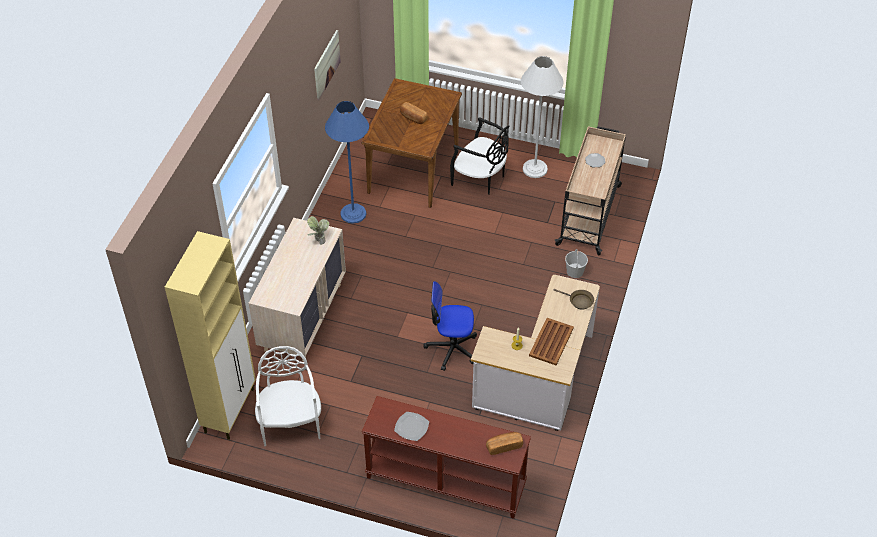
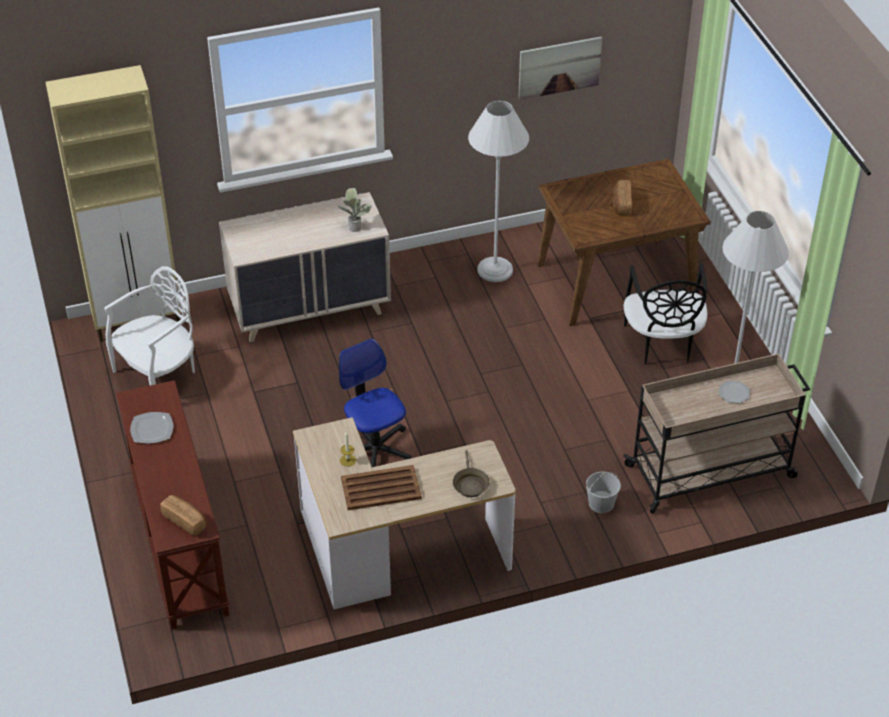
camera: 55 degrees right, 5 degrees down
(353, 213) = (495, 270): blue floor lamp -> white floor lamp

